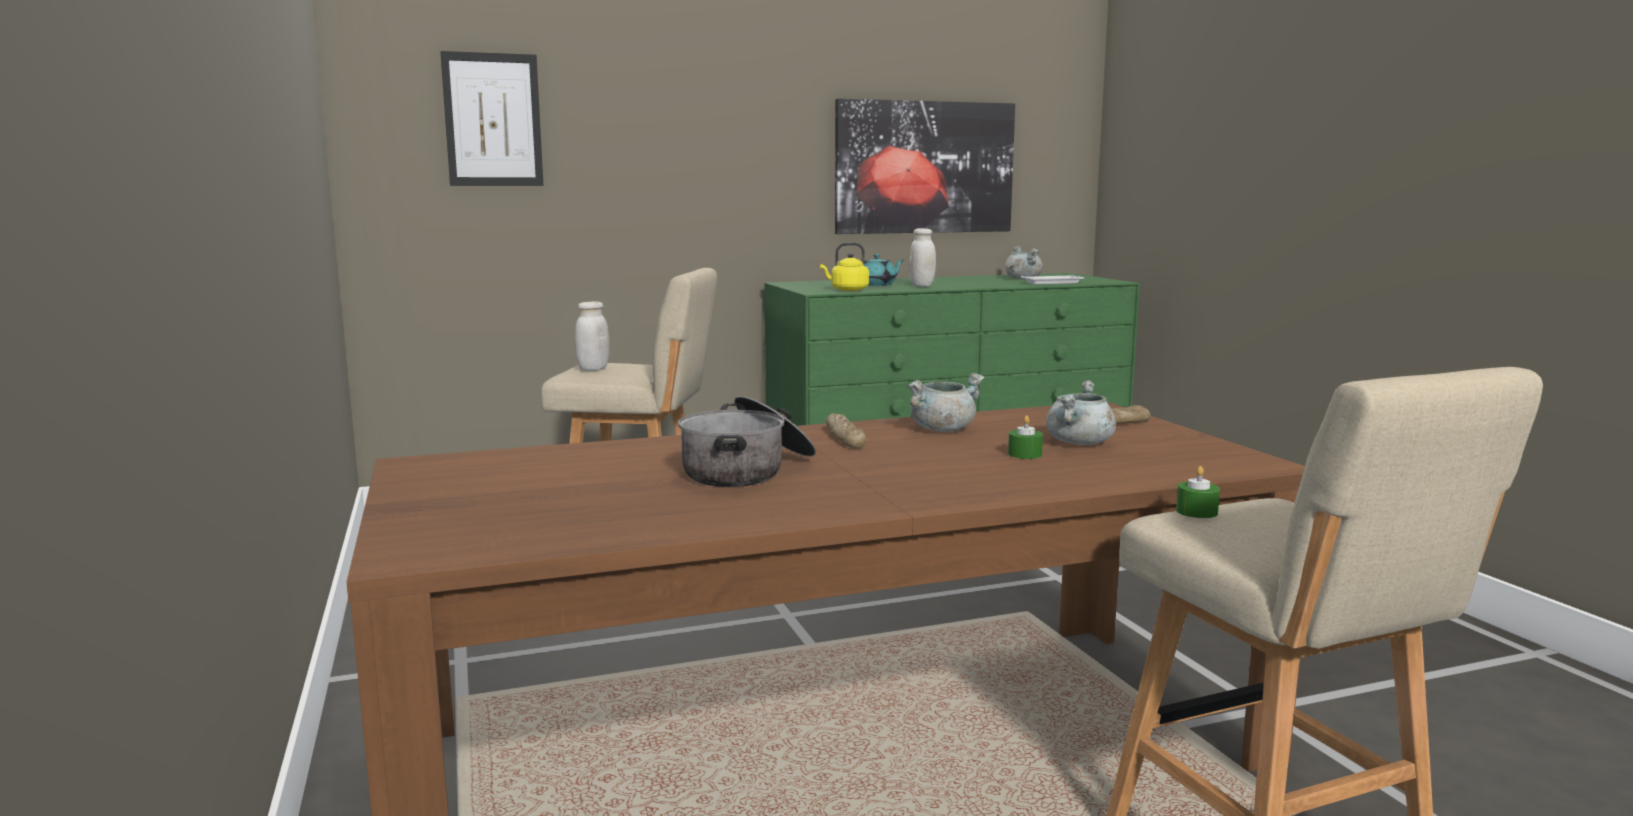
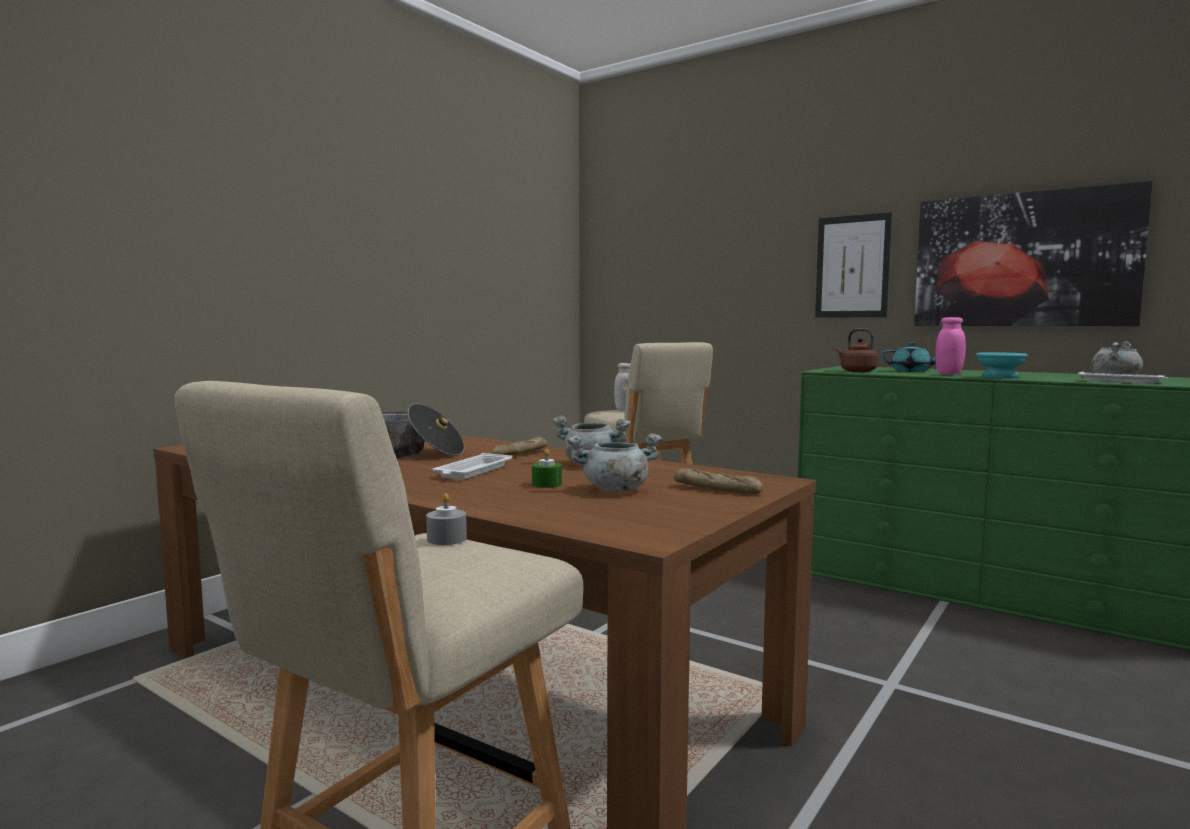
camera: 55 degrees right, 5 degrees down
(493, 120) = (660, 246): picture -> picture (852, 266)
(847, 290) = (856, 371): yellow kettle -> brown kettle
(918, 464) = (472, 472): none -> white tray
(922, 285) = (949, 374): white jar -> pink jar
(971, 285) = (998, 377): none -> turquoise bowl
(1196, 512) = (446, 539): green candle -> grey candle

